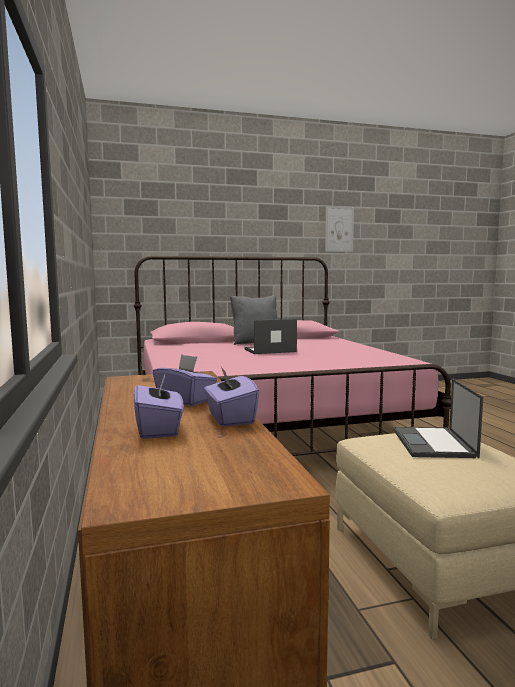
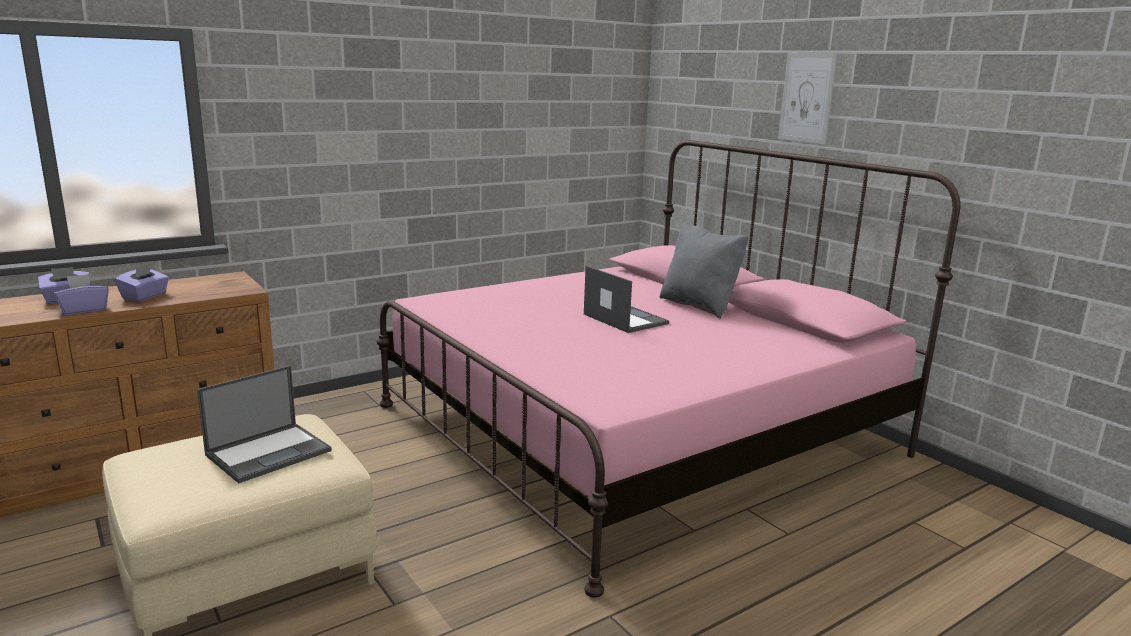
camera: 70 degrees right, 10 degrees up
(339, 229) = (1023, 111): picture -> picture (806, 97)
(433, 443) = (270, 452): laptop -> laptop turned 150 degrees clockwise

